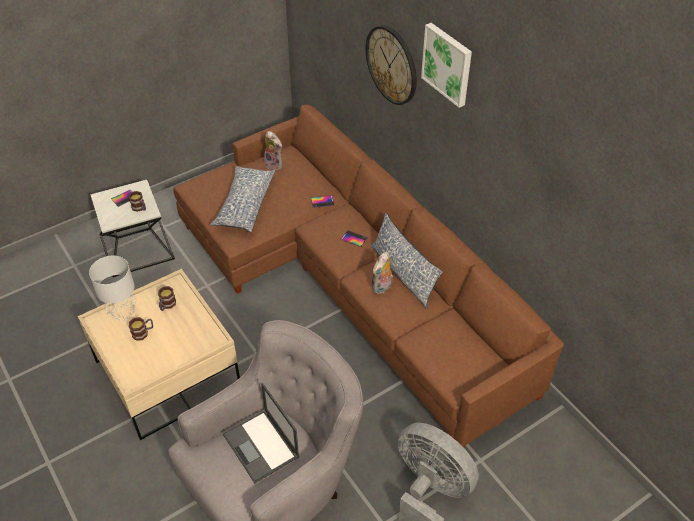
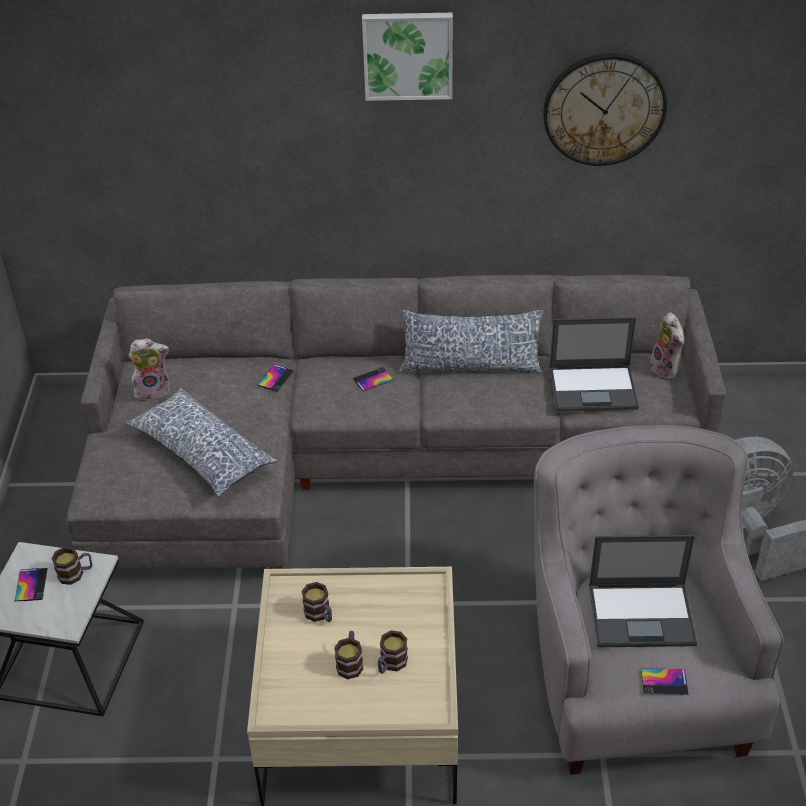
camera: 55 degrees left, 5 degrees down
(123, 313) = (291, 672): grey table lamp -> none
(151, 349) = (390, 664): none -> mug
(217, 478) = (664, 682): none -> phone
(351, 281) = (369, 455): brown sofa -> grey sofa
(382, 288) = (477, 393): plush toy -> plush toy (666, 370)
(392, 65) = (285, 122): wall clock -> wall clock (604, 109)
(433, 339) = (594, 388): none -> laptop

